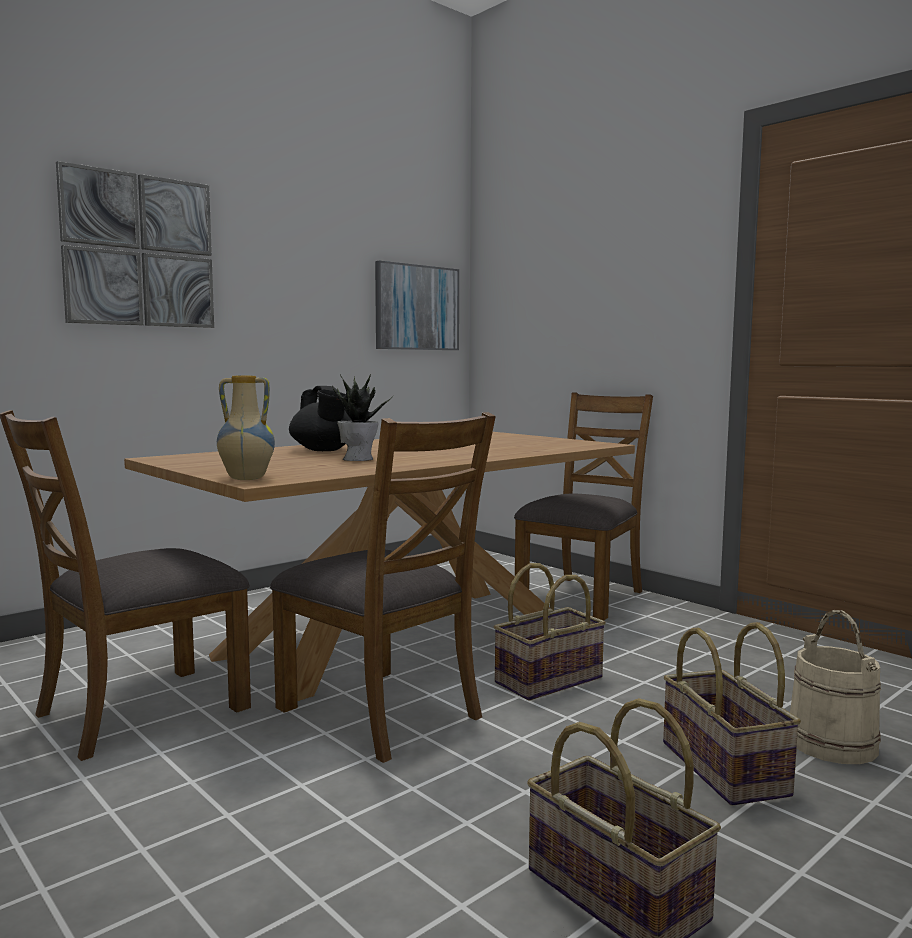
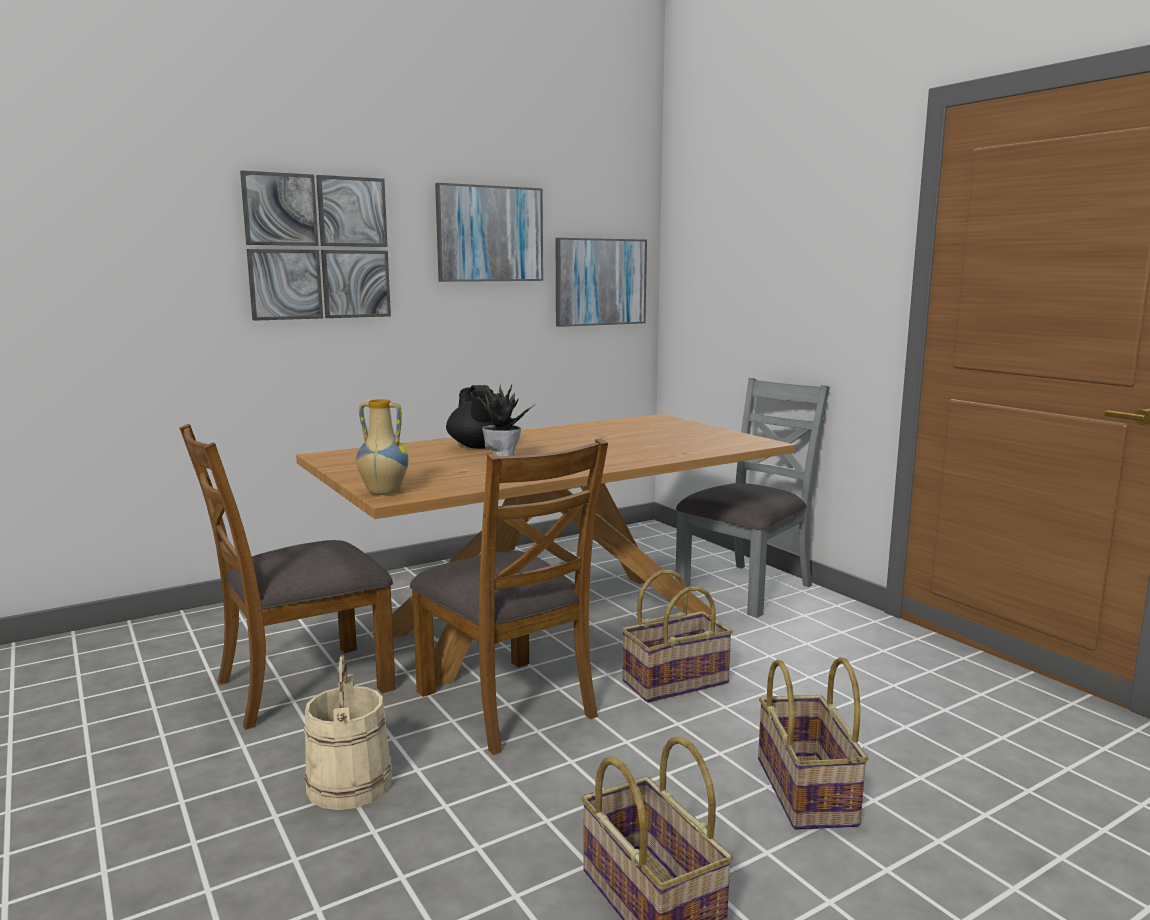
camera: 10 degrees right, 5 degrees up
(312, 252) = (489, 234): none -> picture
(582, 597) = (746, 588): brown chair -> grey chair
(832, 743) = (928, 774): beige bucket -> beige bucket (350, 784)

